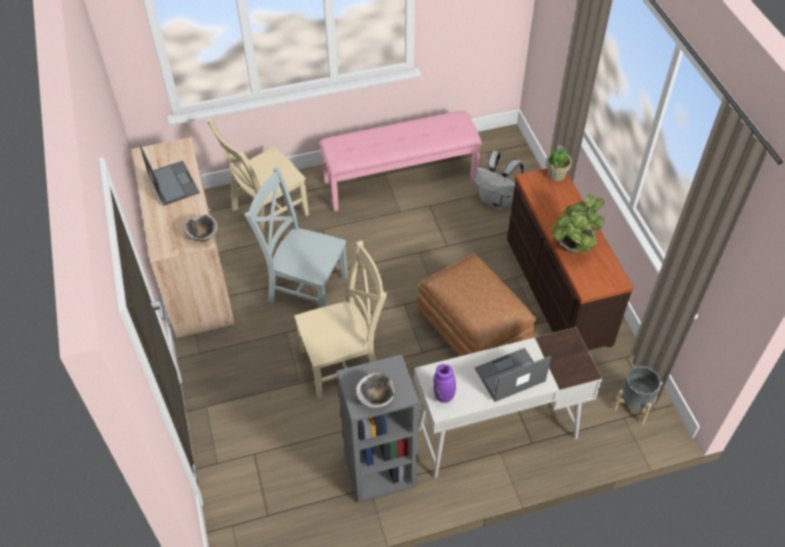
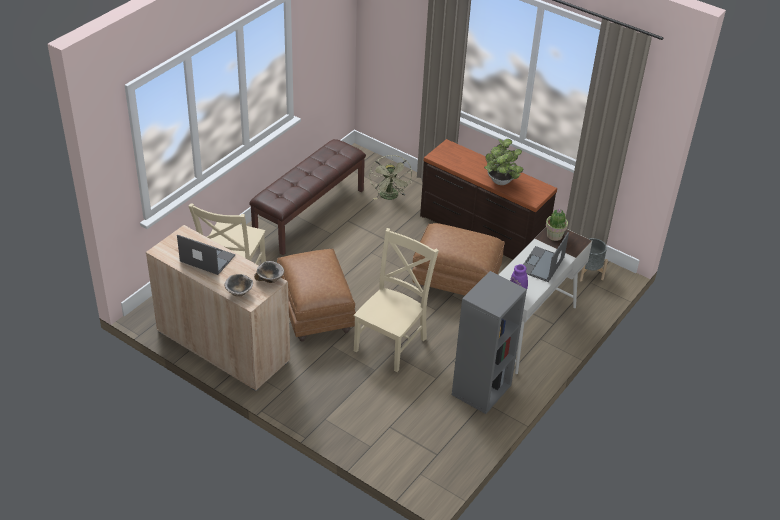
camera: 40 degrees left, 10 degrees down
(305, 287) = (314, 312): grey chair -> brown ottoman
(376, 398) = (501, 299): bowl -> bowl (239, 292)
(400, 179) = (309, 213): pink bench -> brown bench
(496, 201) = (390, 197): white backpack -> green fan
(556, 175) = (448, 146): potted plant -> potted plant (554, 236)

